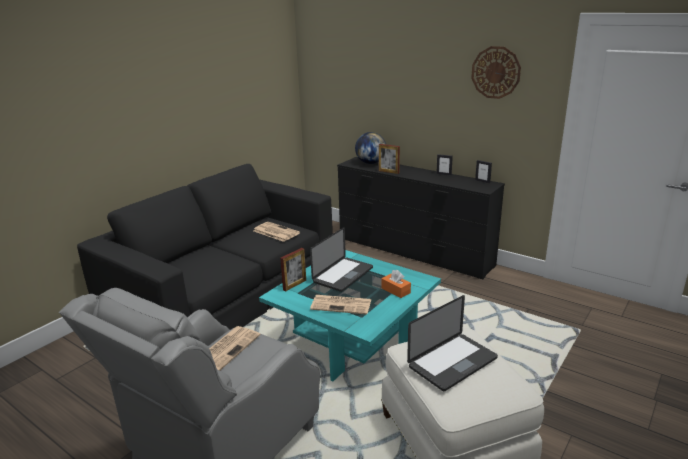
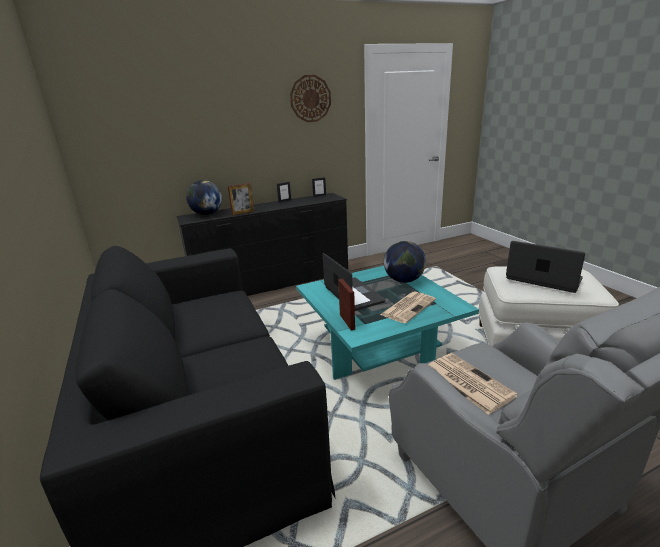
camera: 60 degrees left, 0 degrees up
(275, 232) = (217, 306): newspaper -> none
(395, 290) = (404, 280): orange tissue box -> globe
(452, 362) = (543, 279): laptop -> laptop turned 45 degrees counterclockwise

